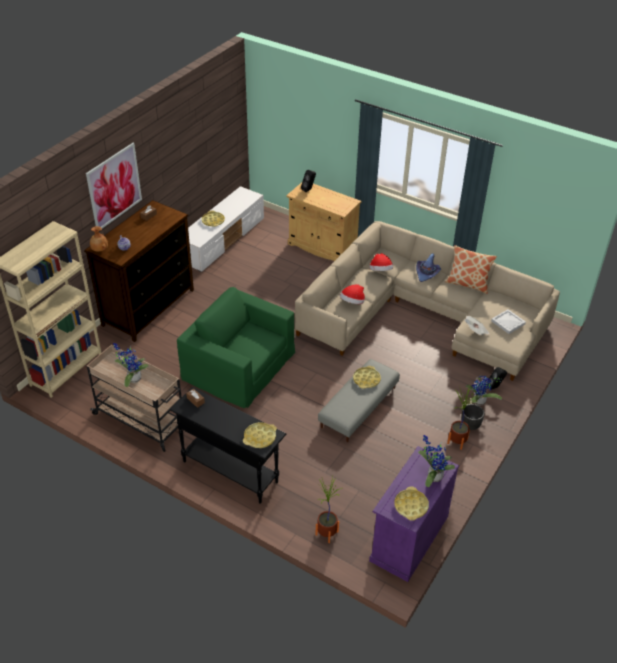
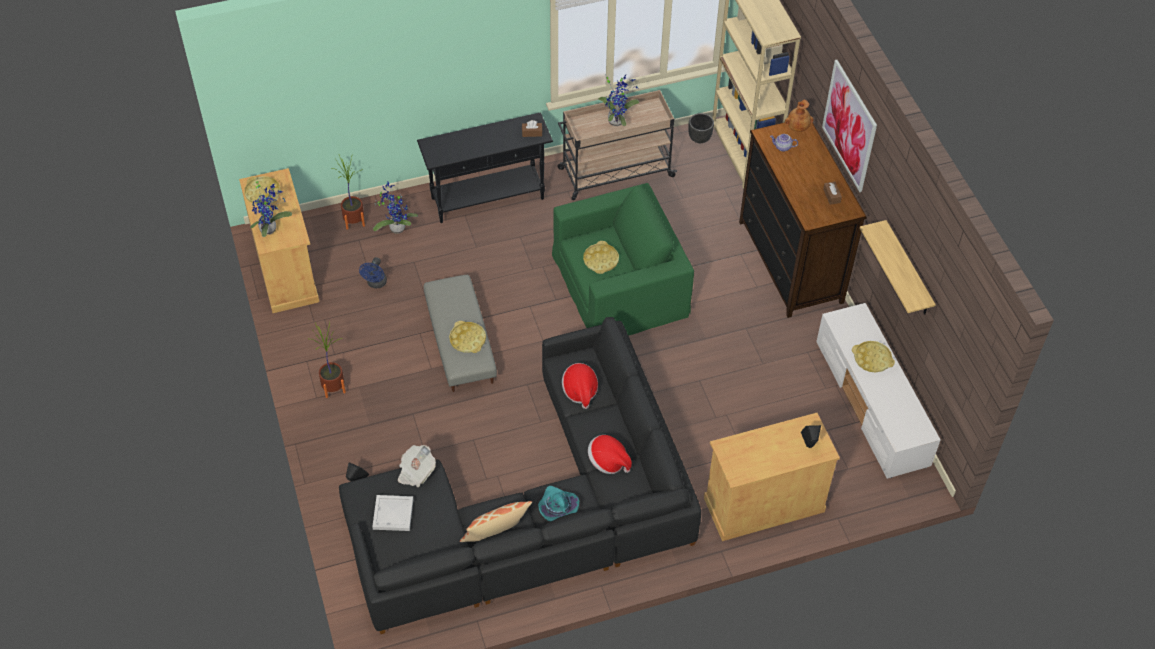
camera: 130 degrees right, 10 degrees up
(186, 165) = (908, 270): none -> shelf
(260, 437) = (441, 149): yellow tray -> yellow tray (600, 260)
(364, 479) = (376, 284): none -> blue fan
(409, 538) = (286, 270): purple cabinet -> beige cabinet
(422, 314) = (532, 512): beige sofa -> black sofa
(427, 273) = (557, 508): purple hat -> turquoise hat
(470, 425) = (338, 416): black planter -> black planter (699, 138)
(479, 402) = (355, 449): potted plant -> potted plant (396, 227)

